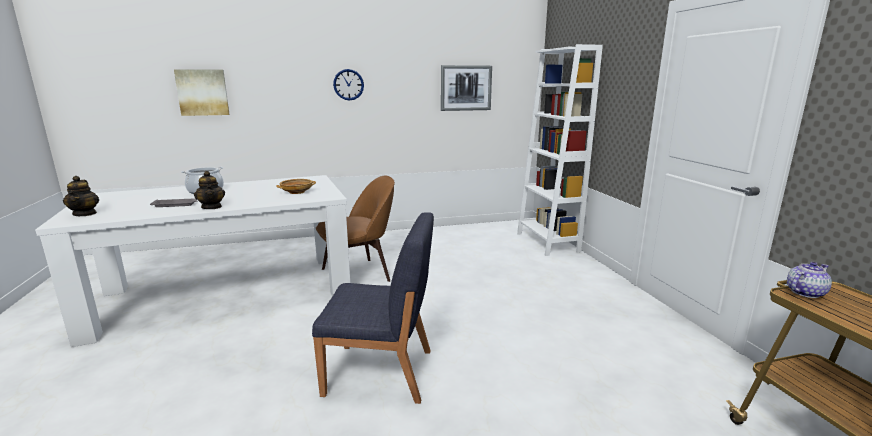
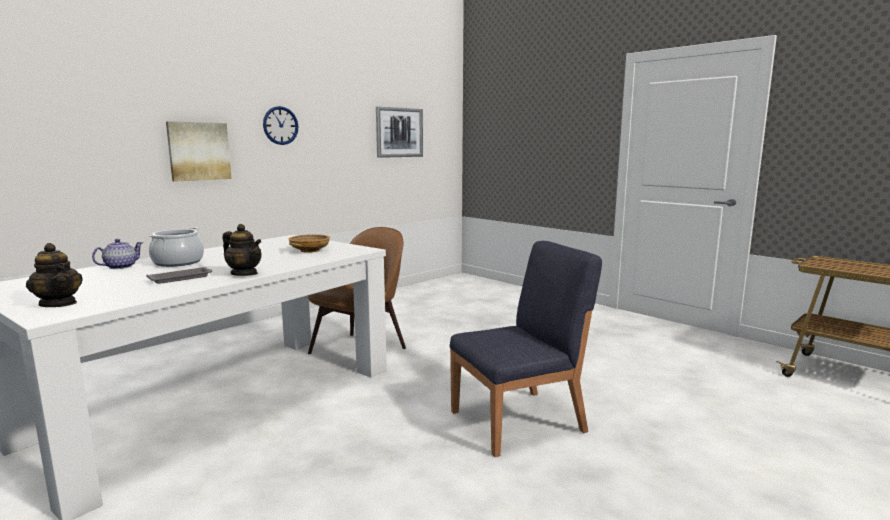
camera: 30 degrees left, 5 degrees down
(202, 92) = (85, 131): picture -> picture (199, 151)
(547, 242) = (504, 289): white bookcase -> none
(804, 292) = (816, 263): teapot -> teapot (120, 267)

